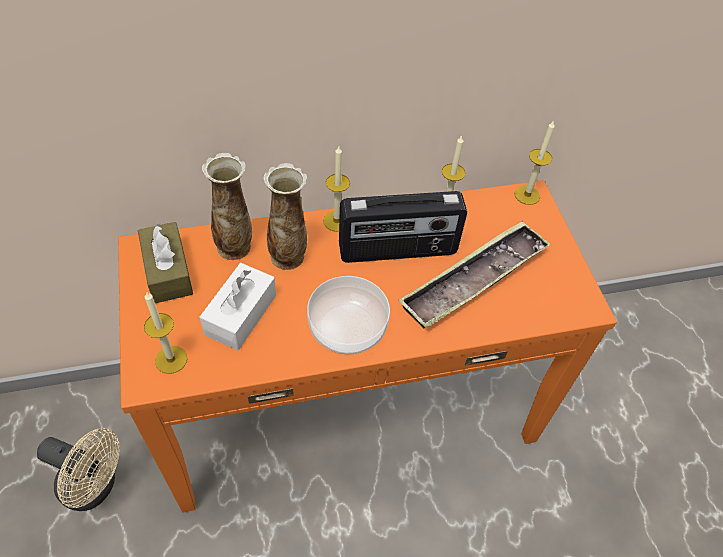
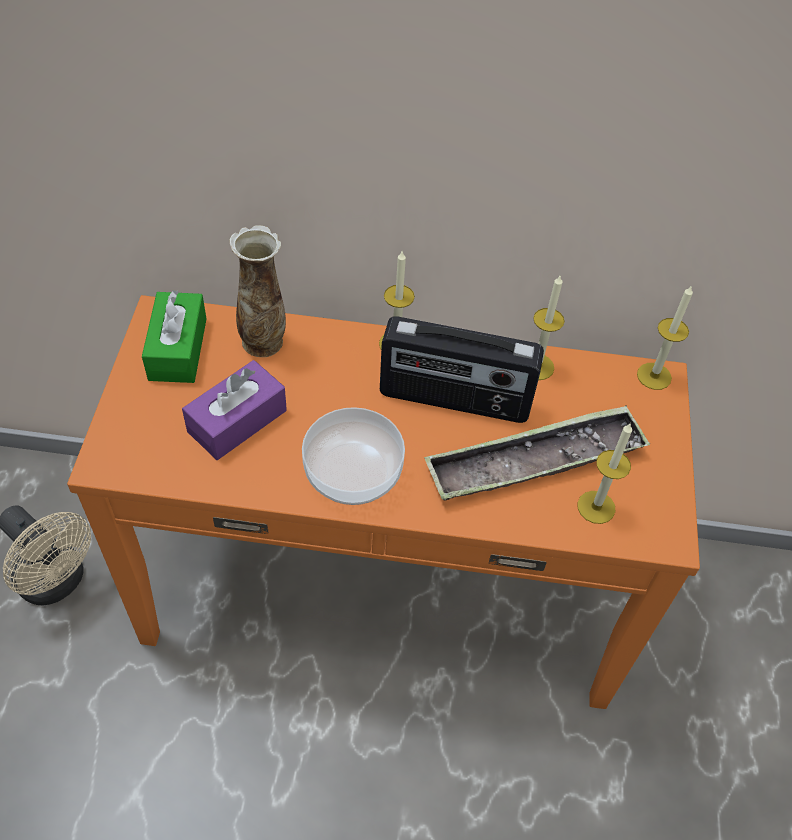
camera: 20 degrees right, 0 degrees up
(168, 271) = (178, 349): brown tissue box -> green tissue box
(171, 359) = (140, 448): candle -> candle (596, 507)
(241, 314) = (237, 421): white tissue box -> purple tissue box
(288, 257) = (320, 370): vase -> none

